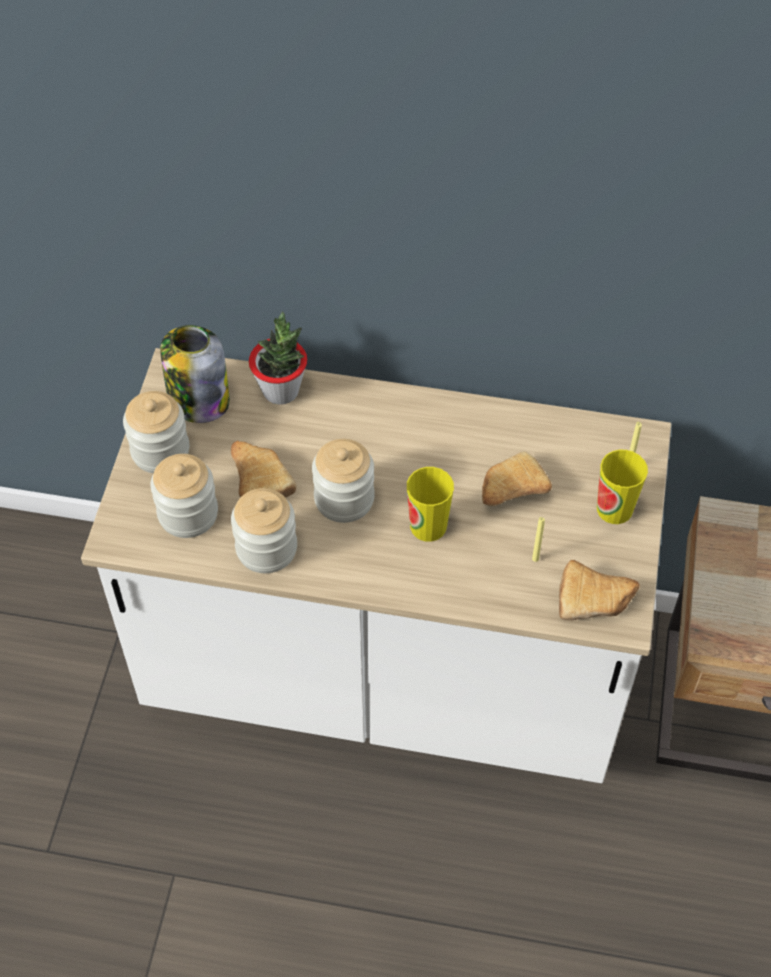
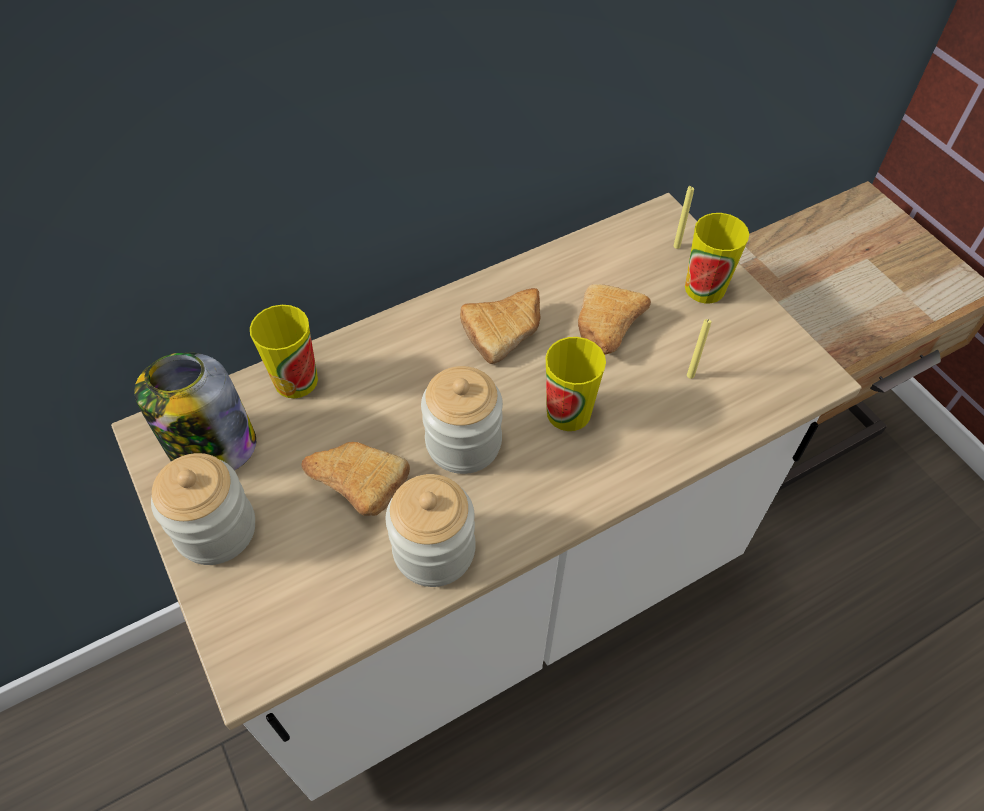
camera: 40 degrees left, 0 degrees up
(188, 514) = (312, 576): jar -> none
(281, 391) = (296, 380): potted plant -> cup
(597, 601) = (778, 375): bread -> bread (507, 330)

